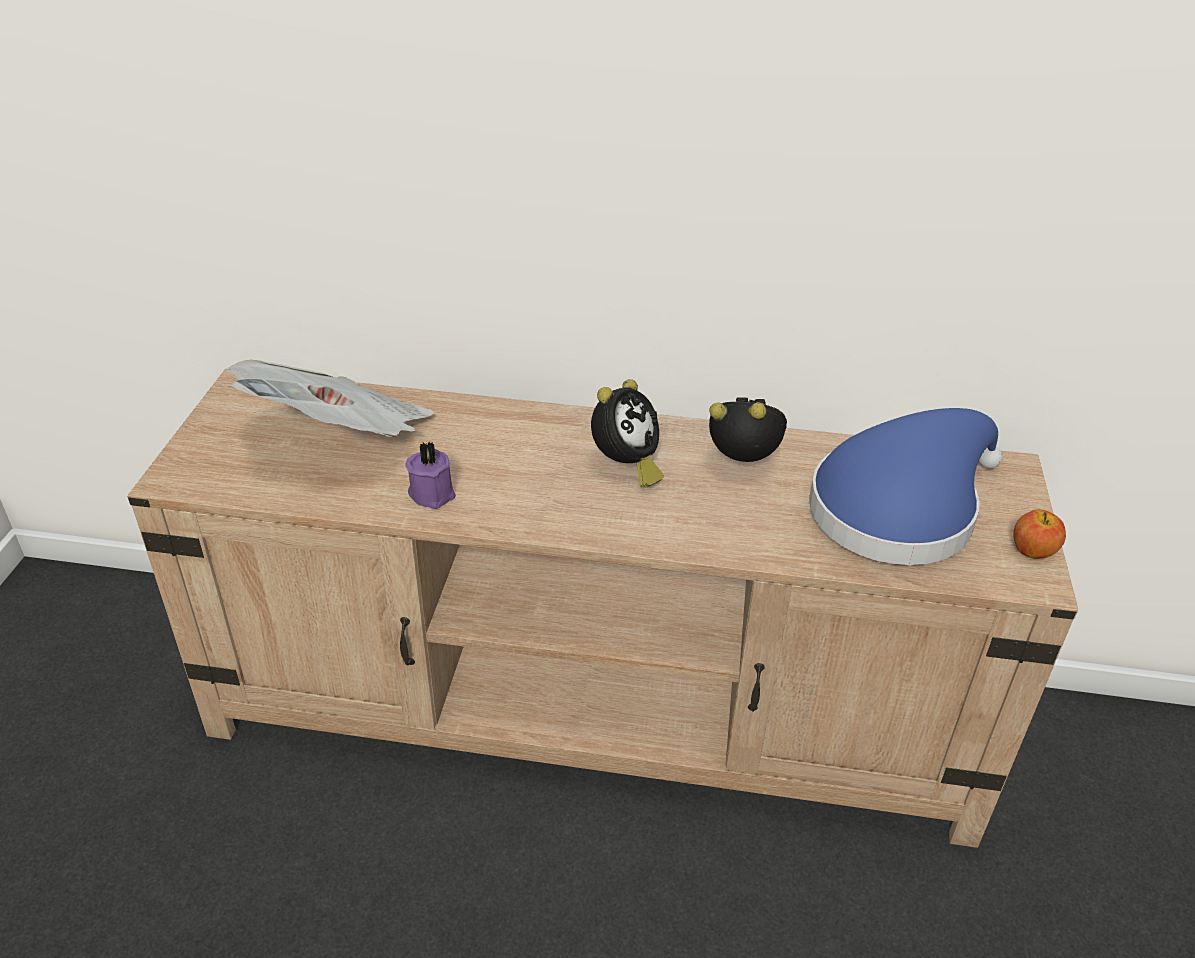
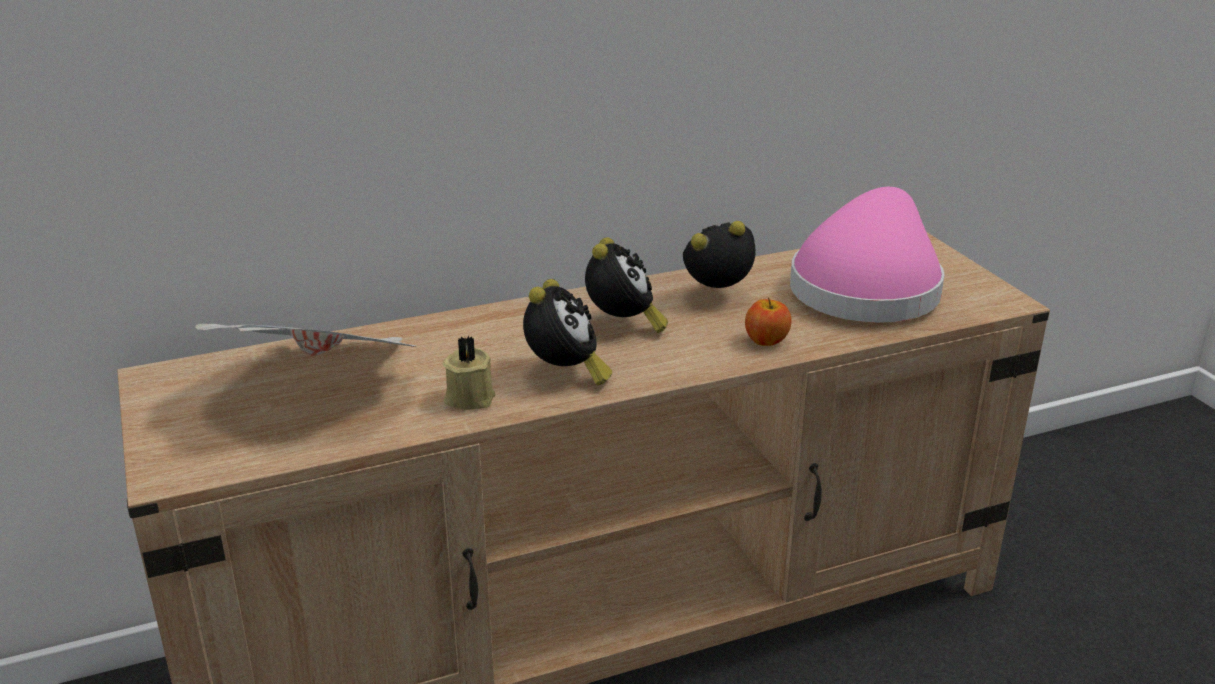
camera: 30 degrees left, 10 degrees down
(432, 492) = (469, 397): purple candle -> beige candle
(528, 500) = (565, 374): none -> alarm clock
(900, 508) = (866, 287): blue hat -> pink hat
(1033, 551) = (984, 284): apple -> apple (766, 341)

